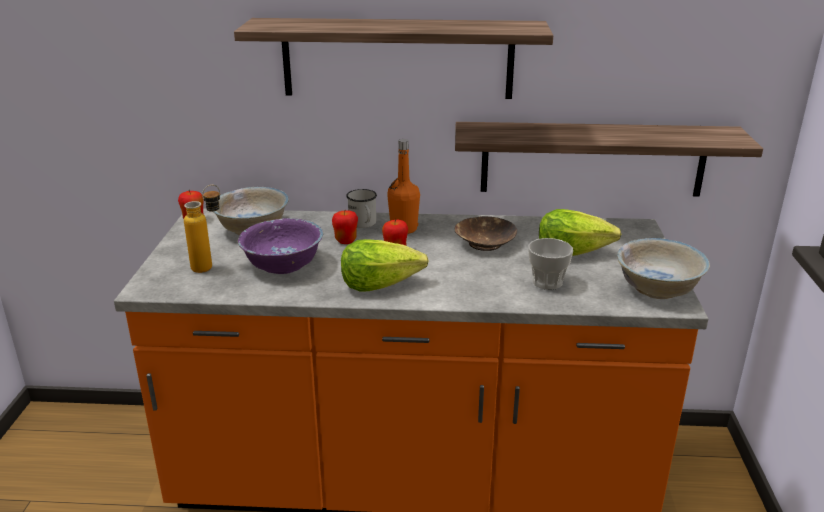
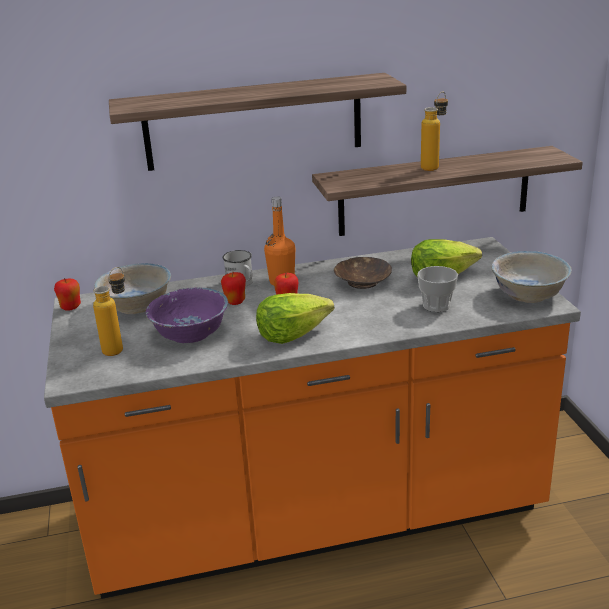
camera: 15 degrees left, 0 degrees up
(588, 131) = (434, 166): none -> bottle

